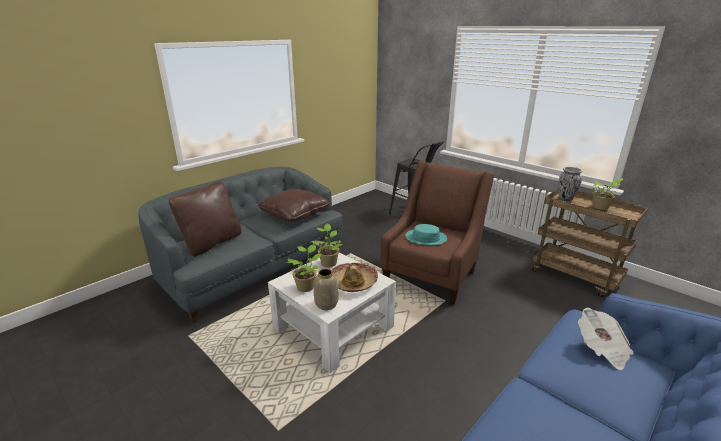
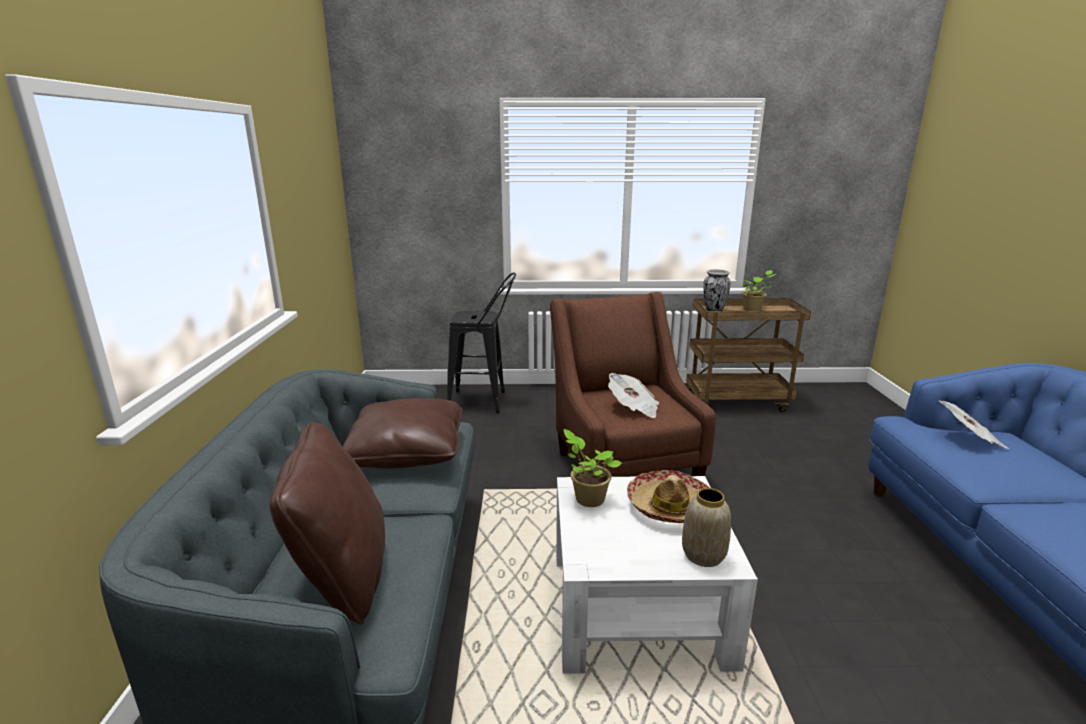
camera: 45 degrees left, 5 degrees down
(306, 286) = (630, 549): potted plant -> none
(426, 238) = (633, 408): turquoise hat -> newspaper

